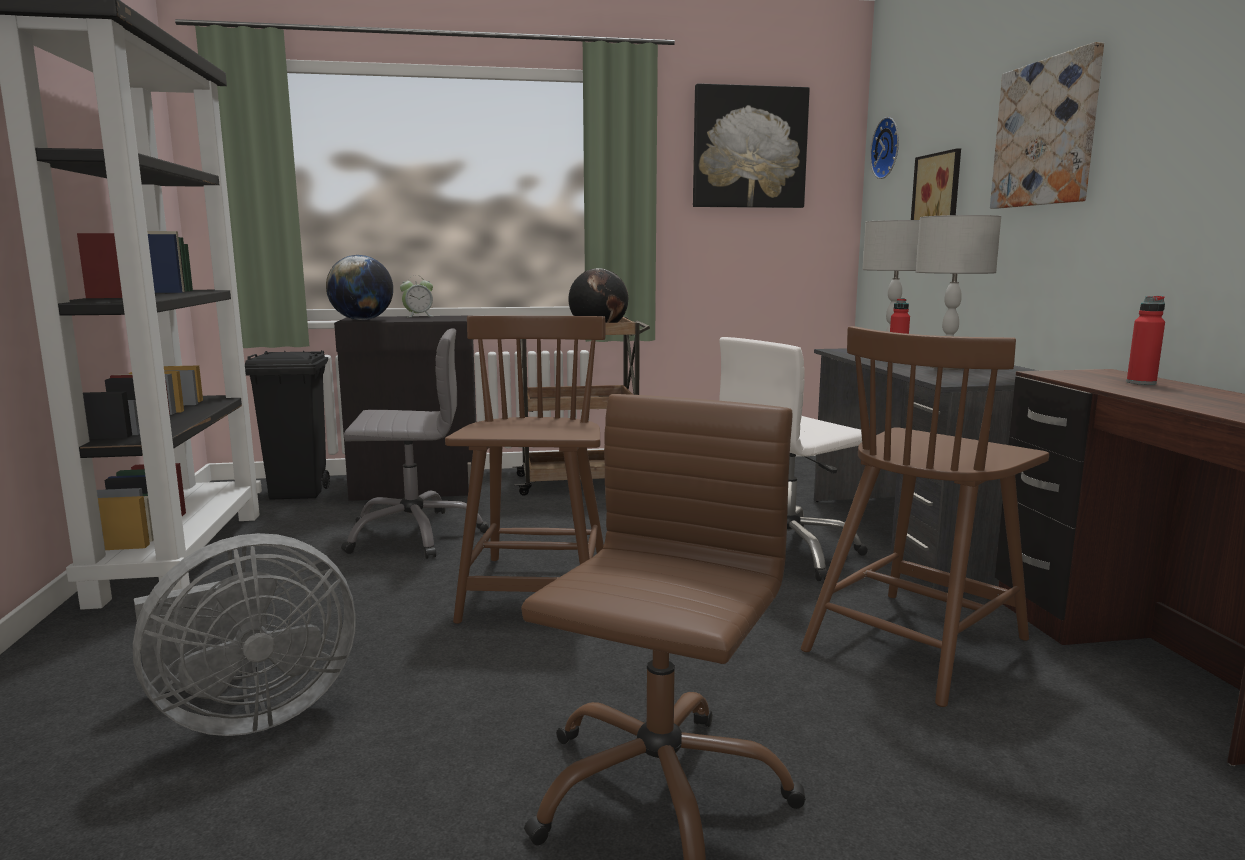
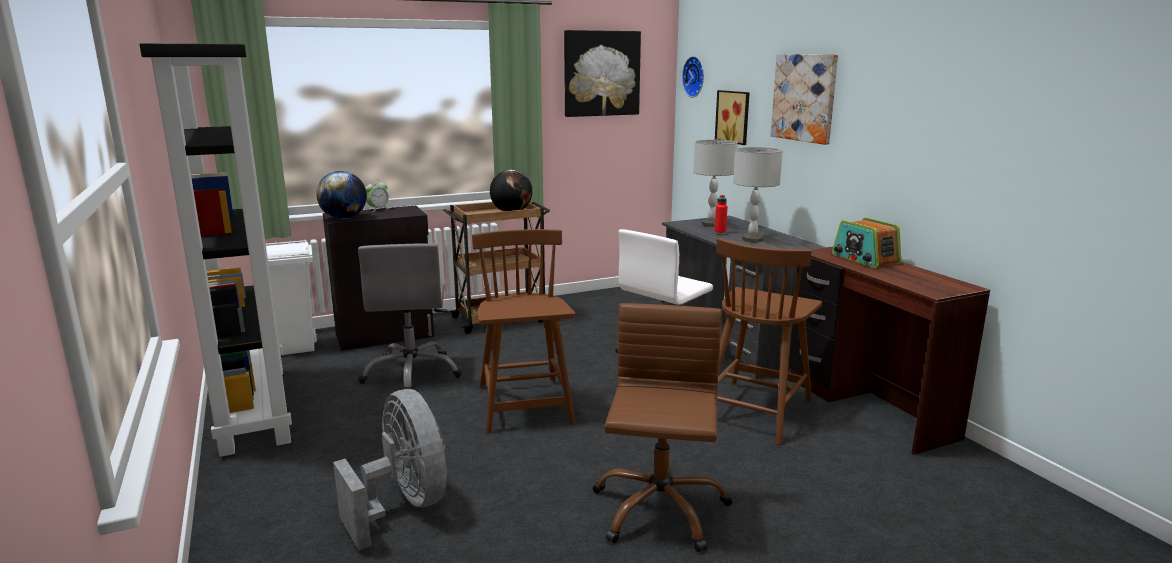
camera: 15 degrees left, 5 degrees up
(247, 715) = (404, 506): grey fan -> grey fan turned 75 degrees counterclockwise
(299, 493) = (297, 348): black trash can -> white trash can
(414, 534) = (412, 373): grey office chair -> grey office chair turned 105 degrees clockwise
(1141, 383) = (864, 259): red bottle -> radio

